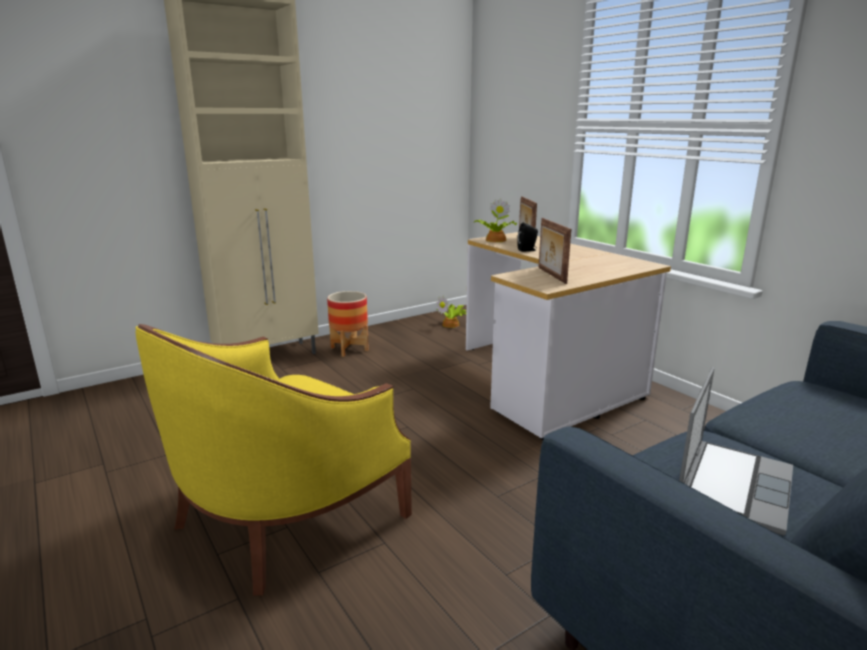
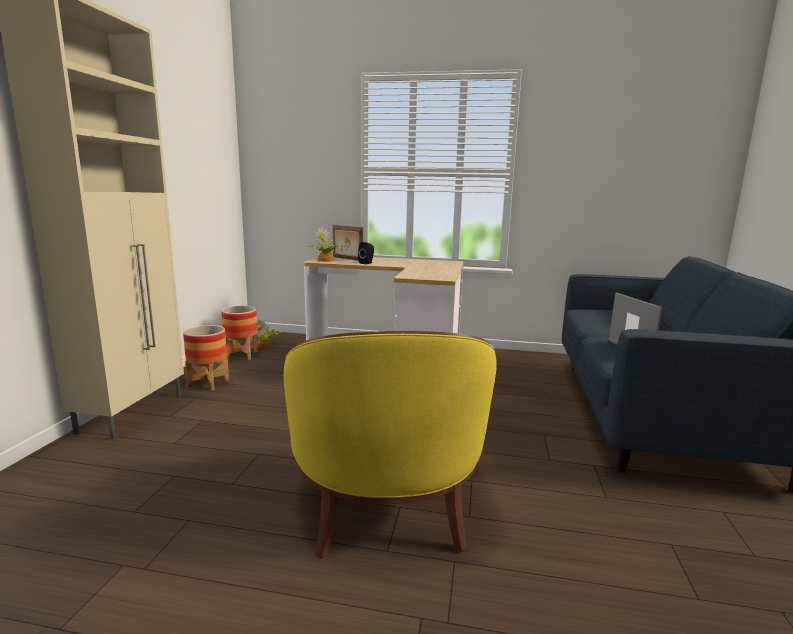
camera: 45 degrees left, 5 degrees down
(416, 330) = (241, 355): none -> planter
(550, 275) = (425, 273): picture frame -> none

